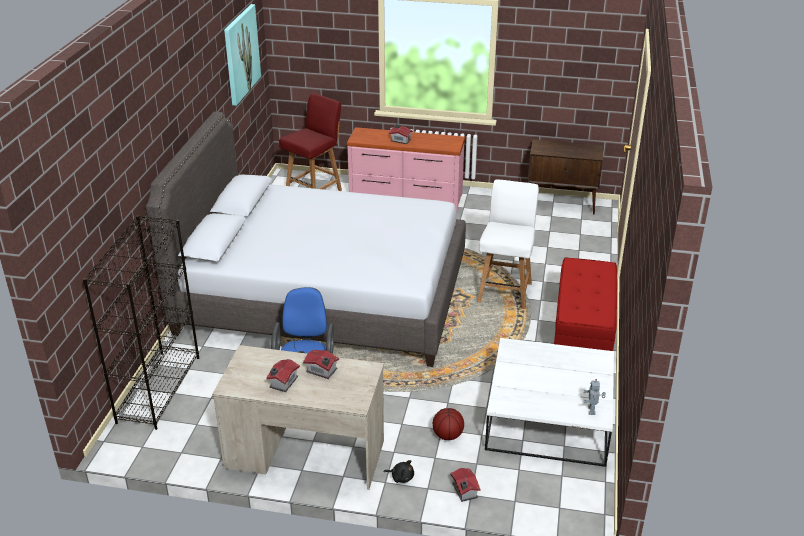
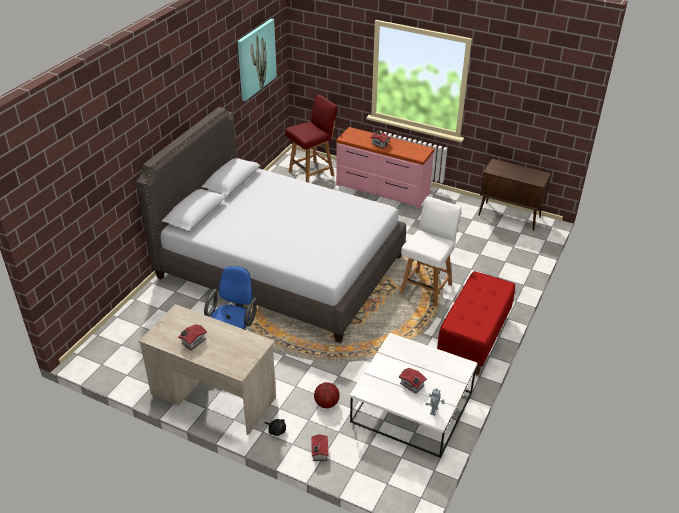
camera: 15 degrees right, 5 degrees up
(159, 388) = (131, 320): black bookcase -> none
(322, 371) = (225, 338): toy house -> toy house (412, 385)

